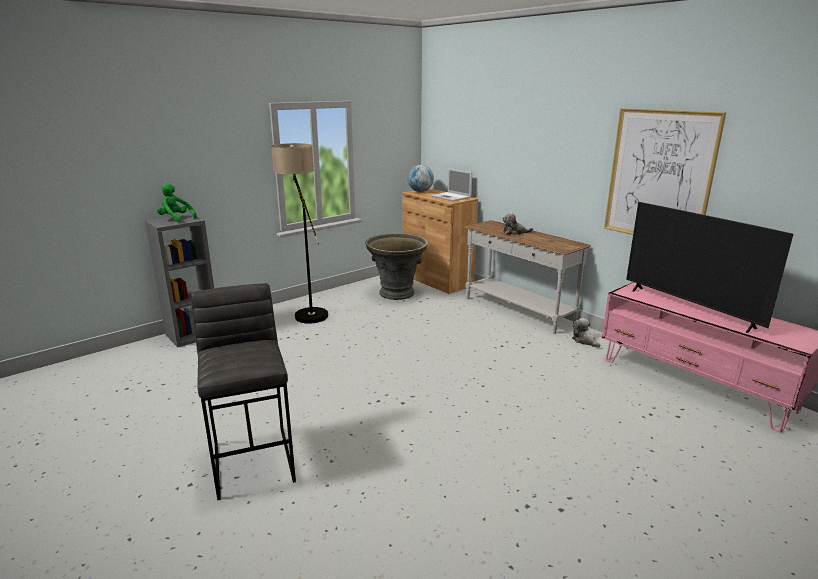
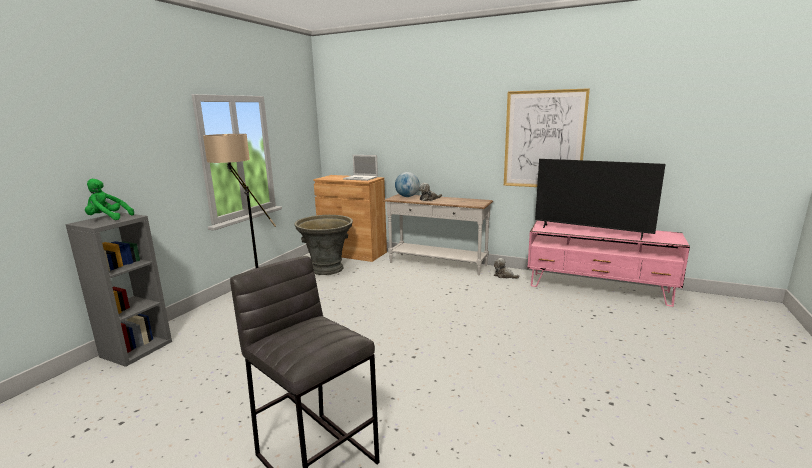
camera: 25 degrees left, 5 degrees down
(420, 191) = (328, 177): globe -> globe (407, 196)

